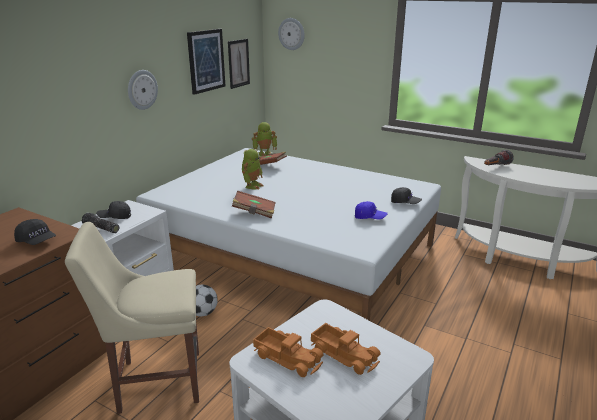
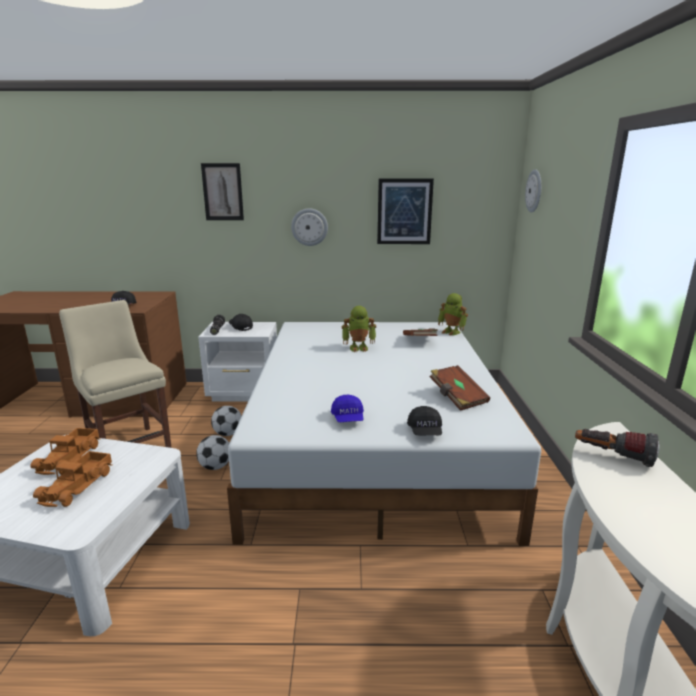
camera: 60 degrees right, 5 degrees down
(238, 63) = (462, 222): picture -> picture (222, 192)
(253, 330) = (216, 466): none -> football
(254, 212) = (296, 364): brown book -> brown book (457, 397)

